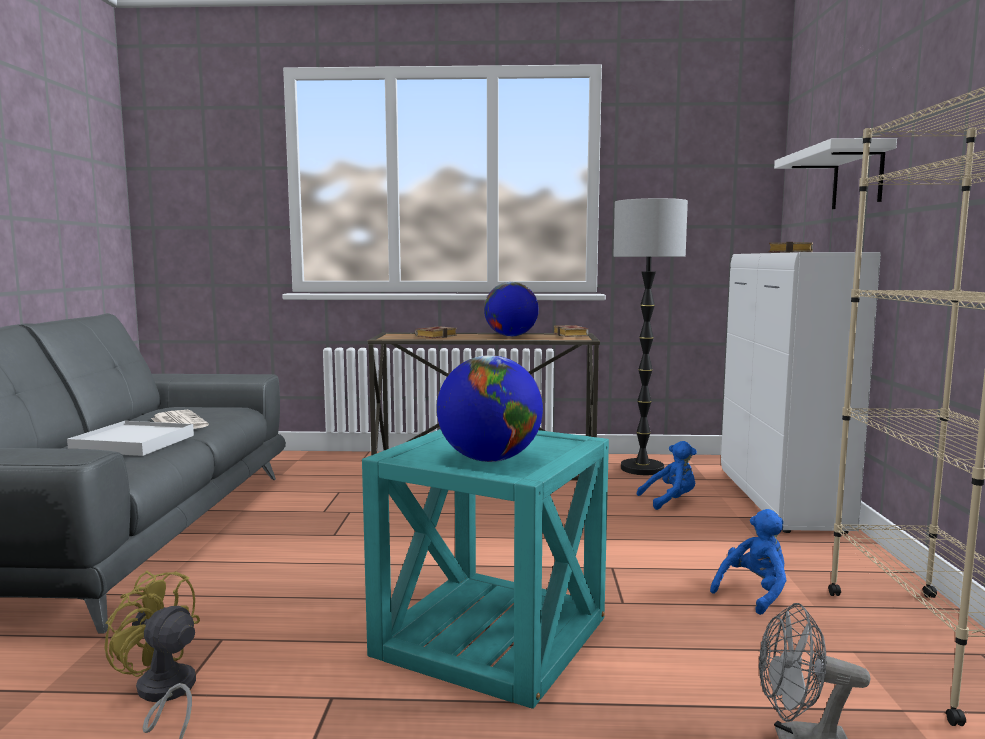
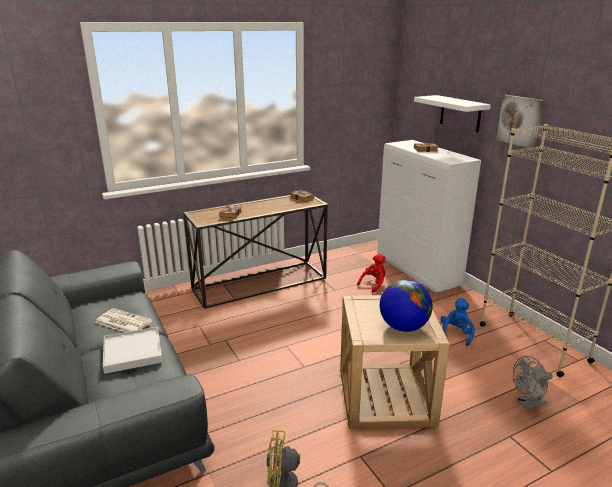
camera: 30 degrees left, 15 degrees up
(492, 636) = (385, 397): turquoise side table -> beige side table
(511, 336) = (271, 204): globe -> none
(642, 469) = (339, 263): floor lamp -> none
(670, 501) = (373, 284): blue plush toy -> red plush toy
(940, 147) = (520, 120): none -> picture

